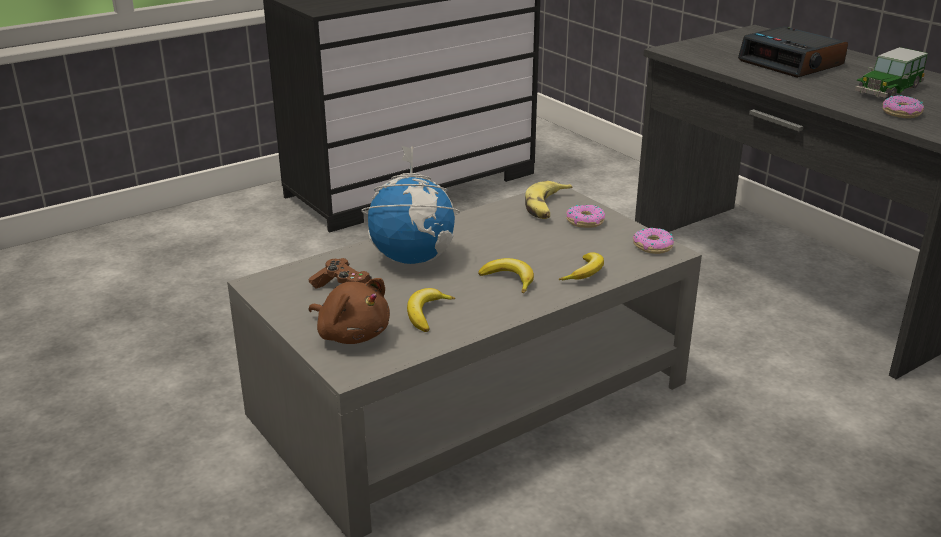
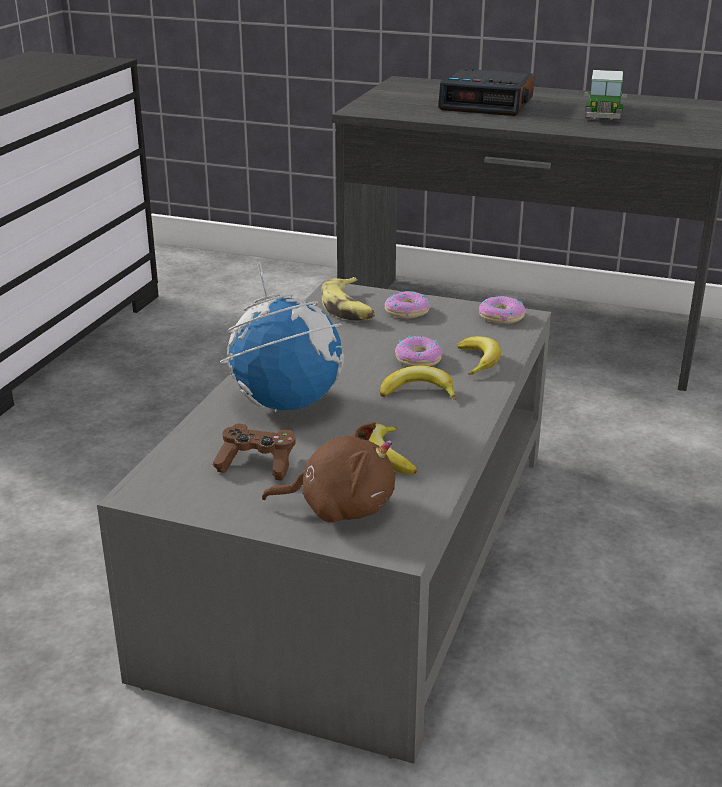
camera: 35 degrees left, 0 degrees up
(902, 113) = (647, 130): donut -> donut (419, 359)

